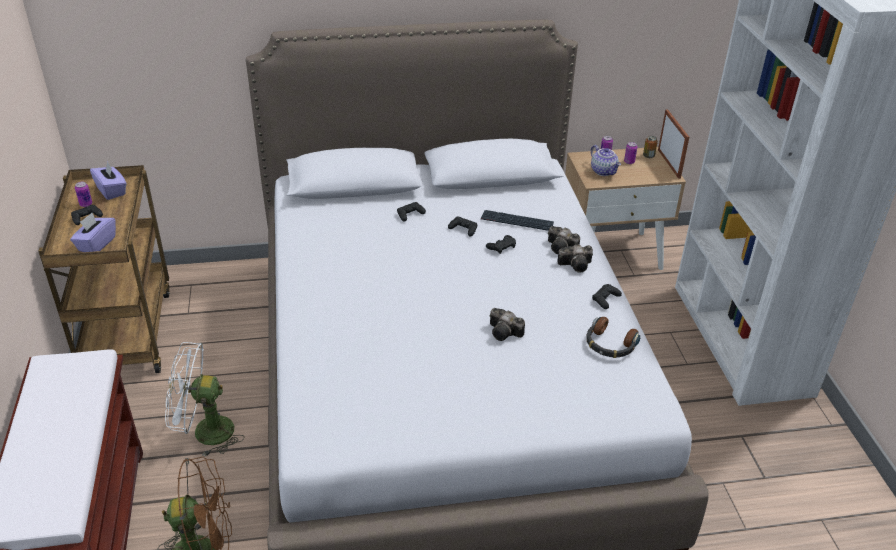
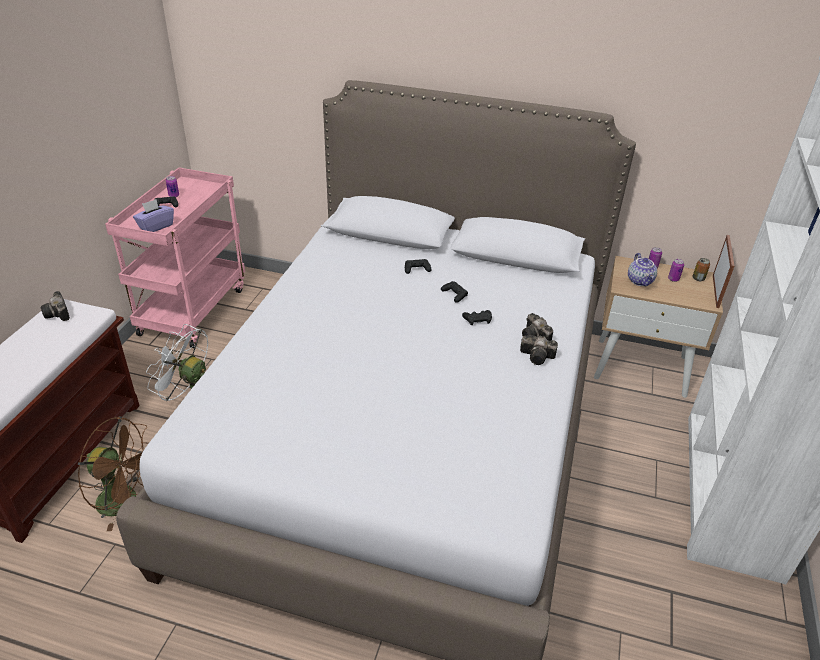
camera: 25 degrees right, 0 degrees up
(111, 191) = (199, 190): purple tissue box -> none
(126, 331) = (193, 309): brown cart -> pink cart
(505, 333) = (421, 398): camera -> camera (58, 314)
(517, 222) = (509, 301): keyboard -> none
(605, 299) = (543, 398): black game controller -> none
(610, 344) = (515, 442): headphones -> none

